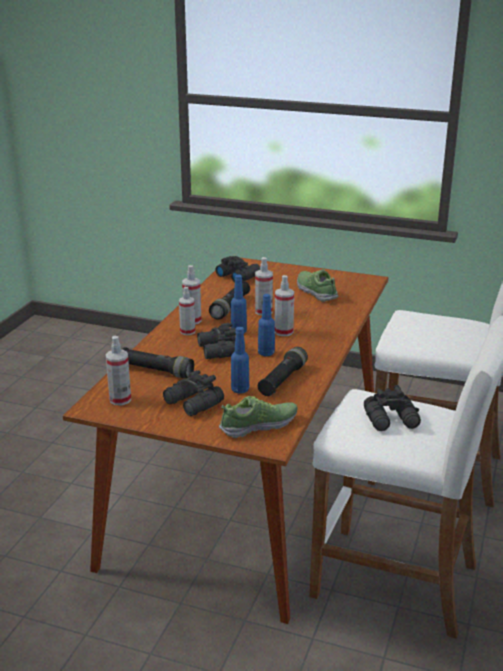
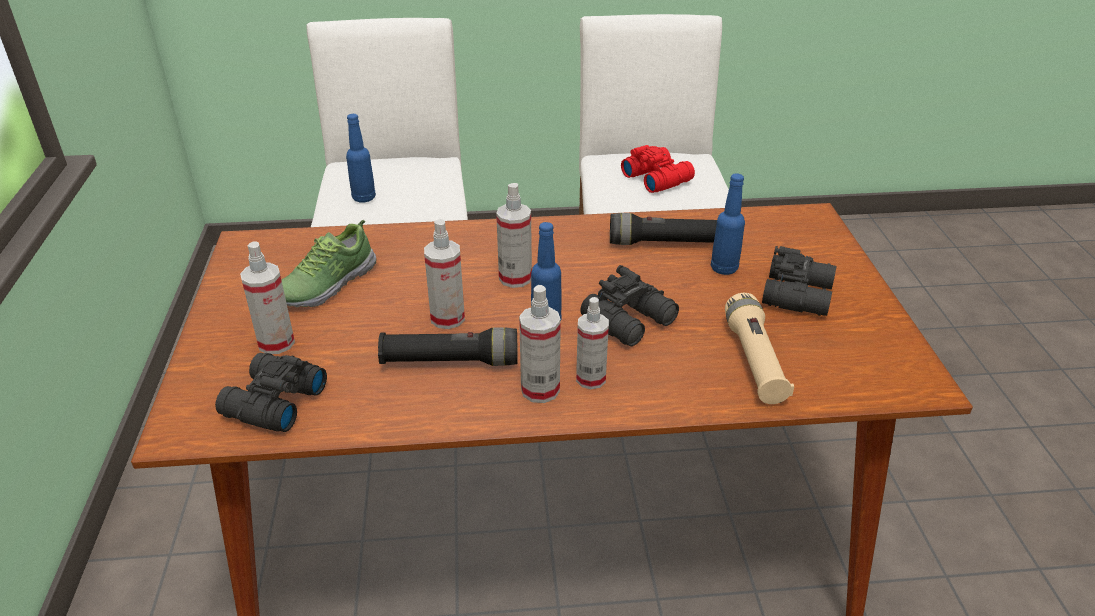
camera: 115 degrees left, 10 degrees up
(120, 399) = (868, 364): spray bottle -> spray bottle (276, 343)
(156, 371) = (754, 361): black flashlight -> beige flashlight
(259, 426) = (788, 233): shoe -> none
(266, 353) = (600, 276): blue bottle -> blue bottle (364, 198)
(392, 420) = (657, 177): black binoculars -> red binoculars

